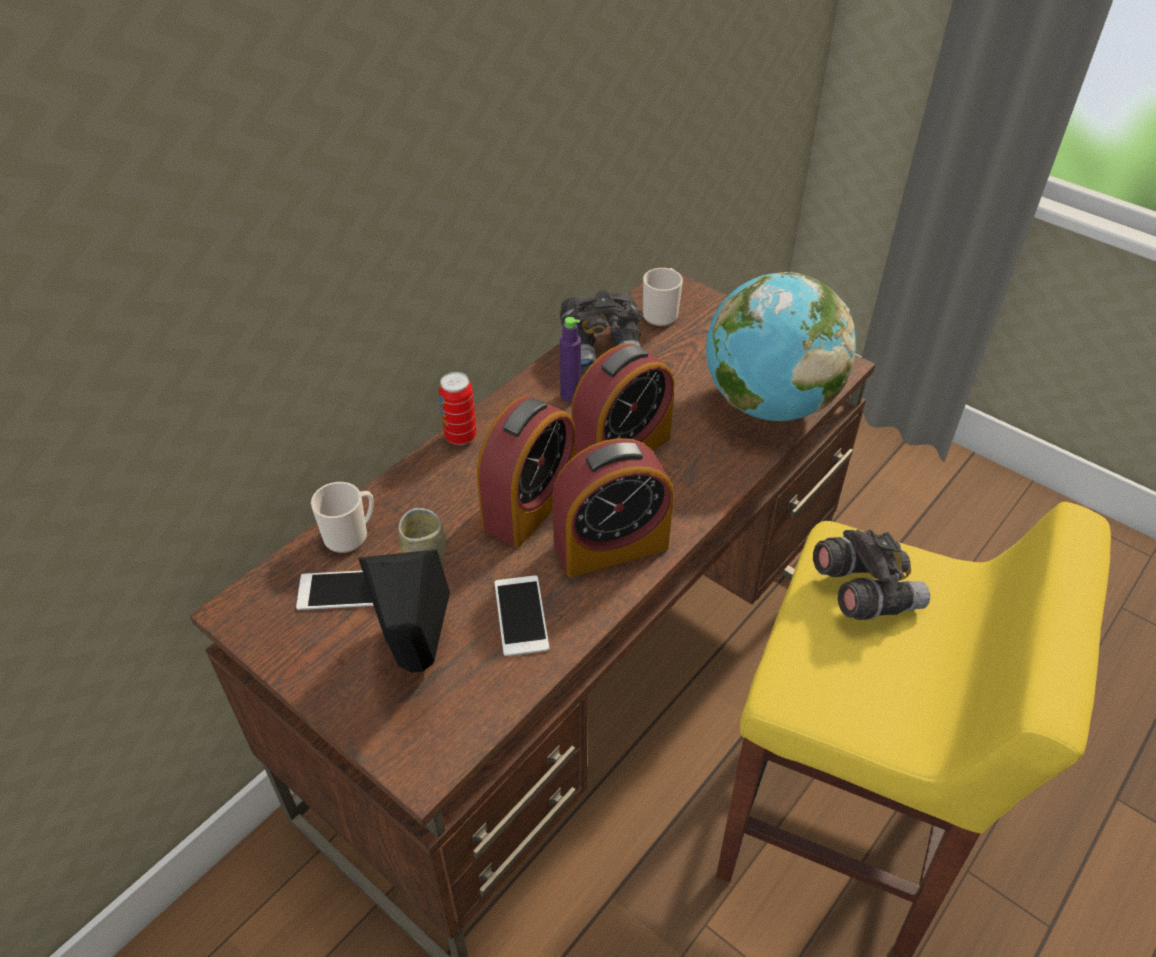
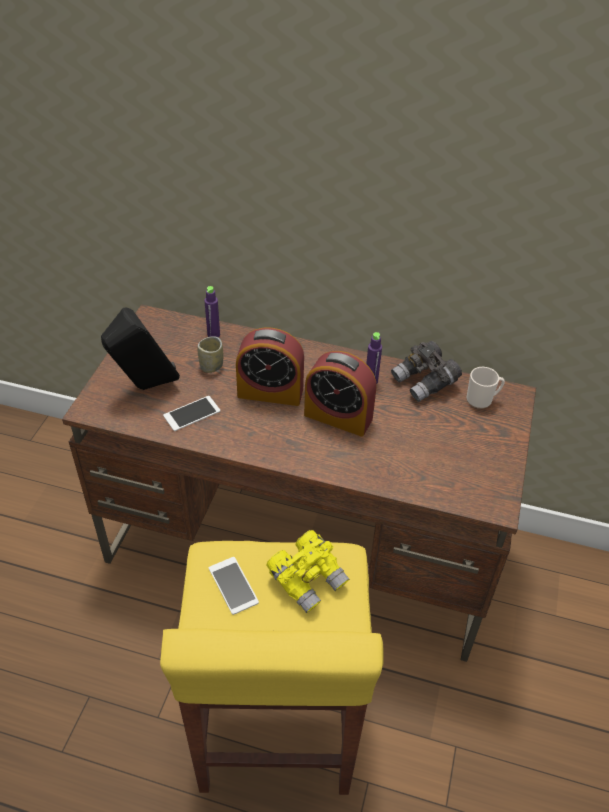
camera: 65 degrees right, 0 degrees up
(344, 590) = (178, 346): phone -> phone (233, 585)
(350, 535) = (213, 334): mug -> purple bottle
(460, 436) = (307, 348): can -> none
(611, 546) = (258, 434): alarm clock -> none
(768, 403) = (428, 477): globe -> none
(864, 591) = (308, 579): grey binoculars -> yellow binoculars

